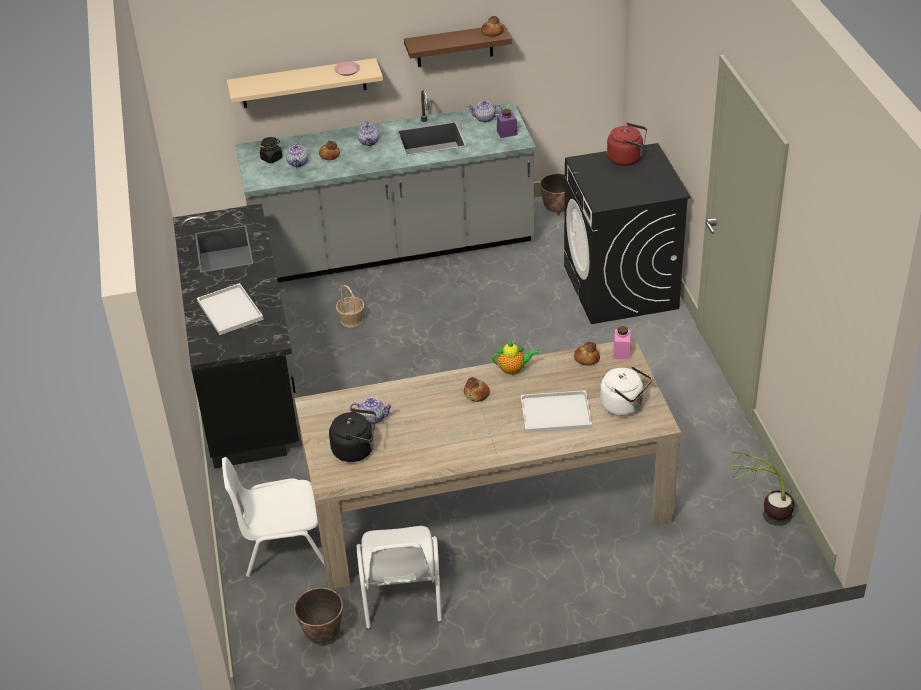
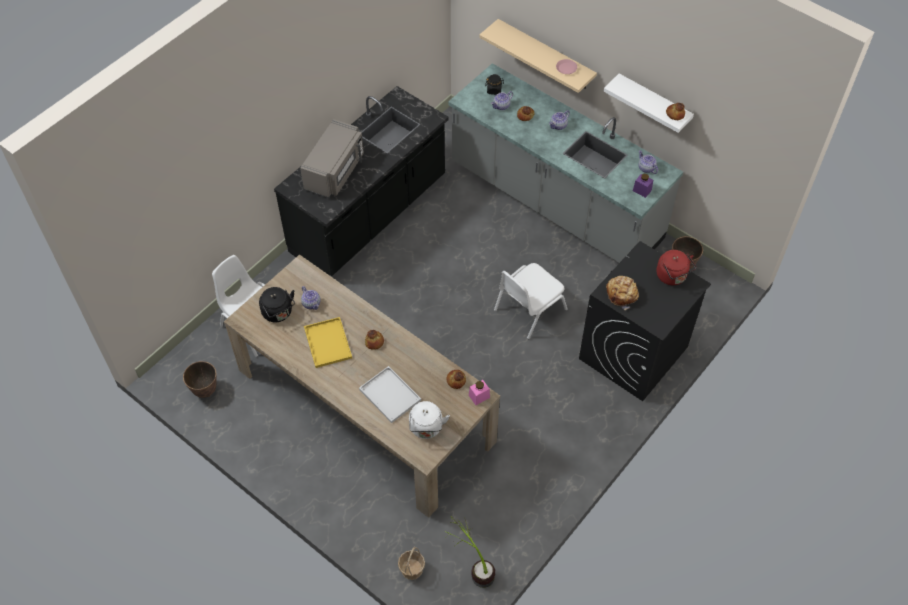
camera: 50 degrees right, 15 degrees up
(229, 310) = (335, 171): white tray -> grey microwave
(351, 320) = (467, 228): basket -> basket (411, 569)
(401, 595) = (261, 408): white chair -> white chair (528, 309)
(437, 429) = (327, 342): none -> yellow tray
(454, 46) = (653, 103): brown shelf -> white shelf
(513, 369) = (413, 347): teapot -> none
(614, 194) = (622, 294): none -> bread

